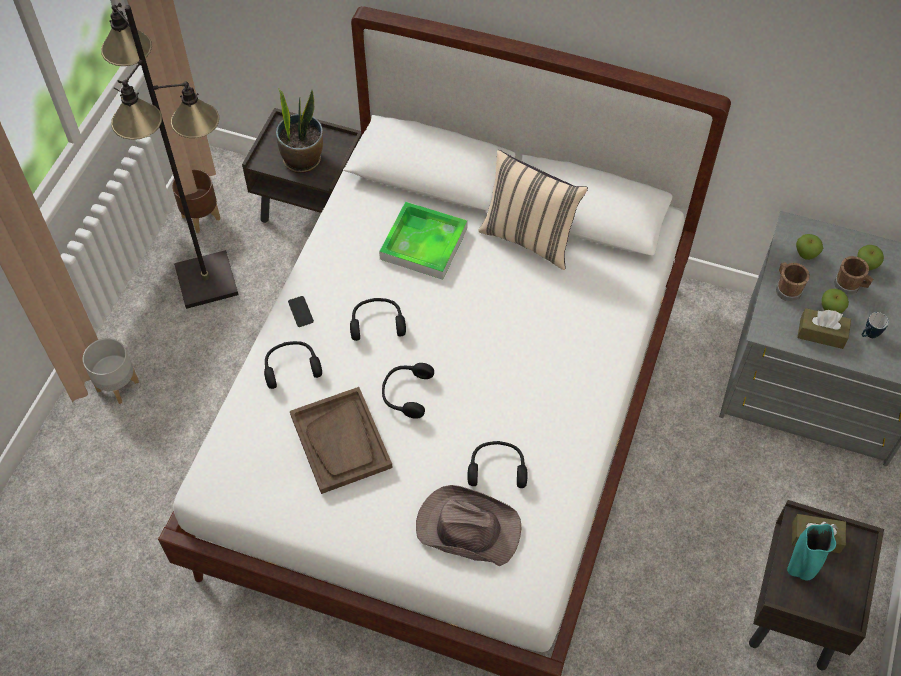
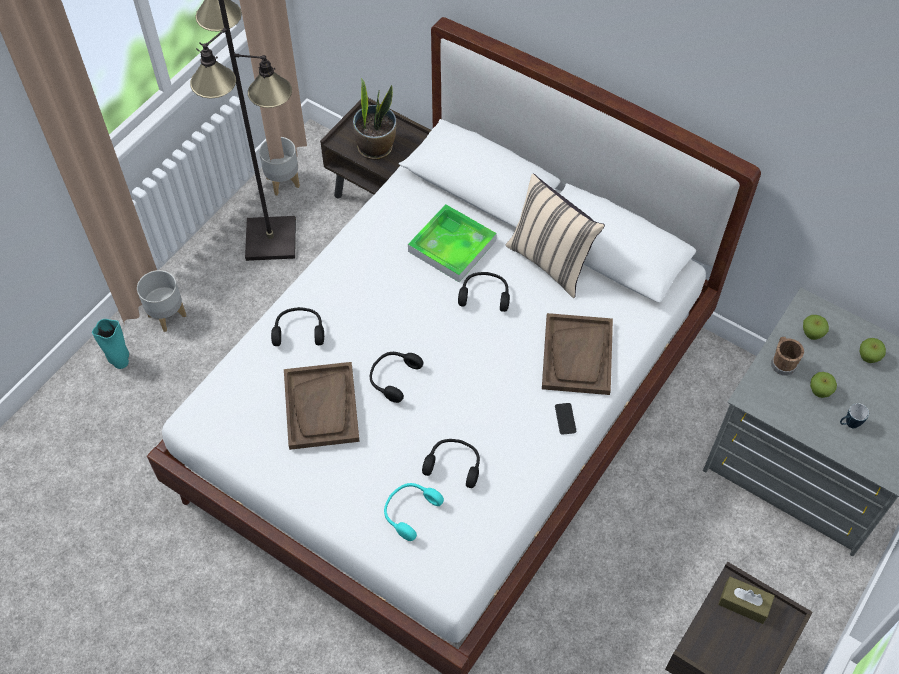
camera: 15 degrees right, 0 degrees up
(201, 217) = (283, 182): brown planter -> grey planter
(300, 312) = (323, 283): phone -> phone (565, 419)
(377, 323) = (387, 308): black headphones -> black headphones (485, 295)
(467, 527) = (409, 511): brown hat -> turquoise headphones
(586, 327) = (577, 355): none -> brown tray
(800, 569) = (718, 629): turquoise vase -> turquoise vase (120, 361)
(821, 333) = (802, 412): brown tissue box -> none
(850, 286) = (845, 373): brown mug -> none

